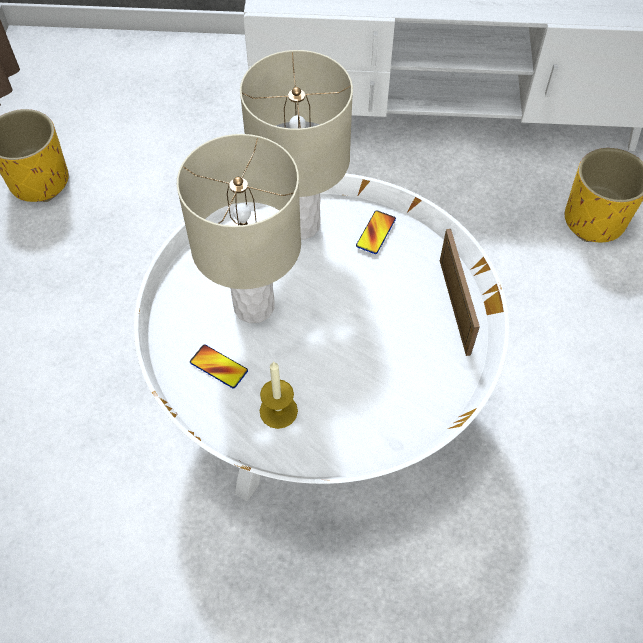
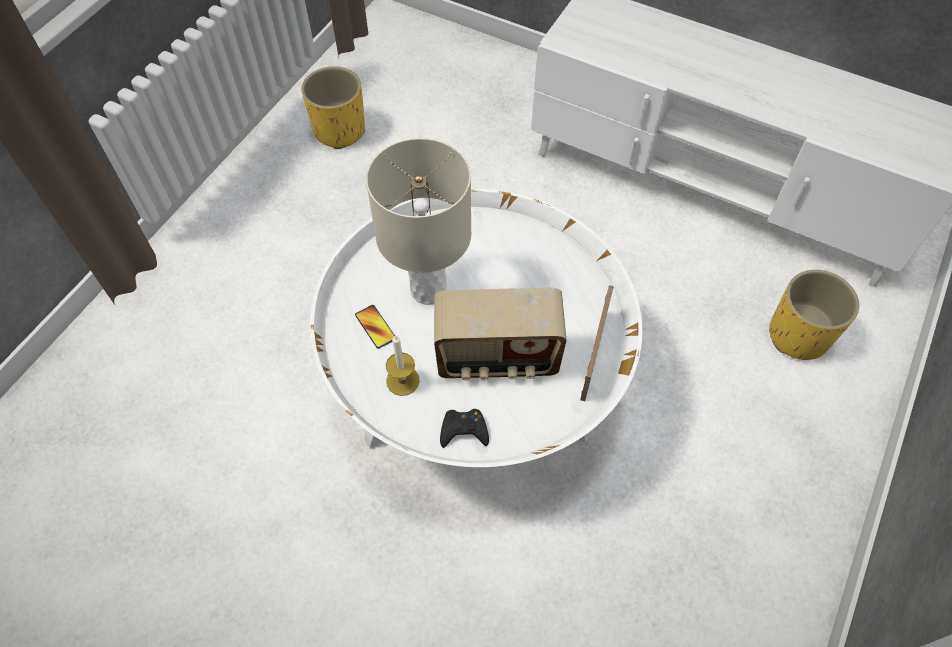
camera: 25 degrees right, 0 degrees up
(300, 224) = (502, 237): beige table lamp -> none
(362, 347) = (497, 358): none -> radio
(369, 435) = (464, 430): none -> black game controller
(375, 233) = (560, 267): phone -> none

